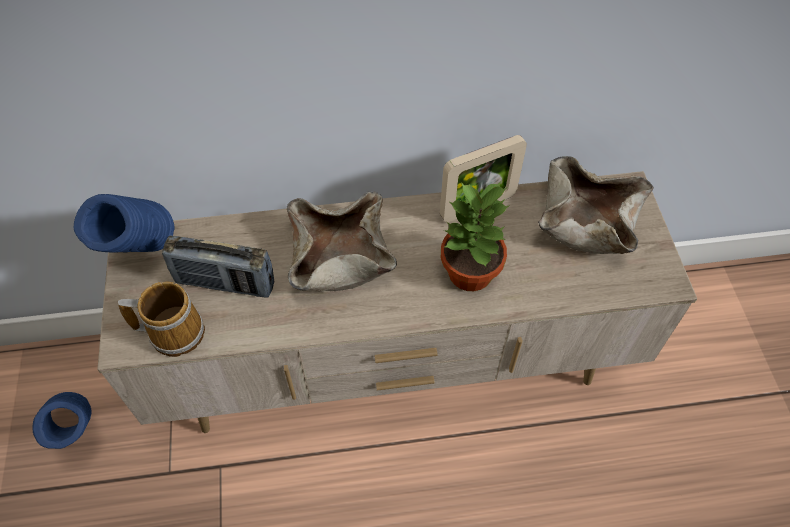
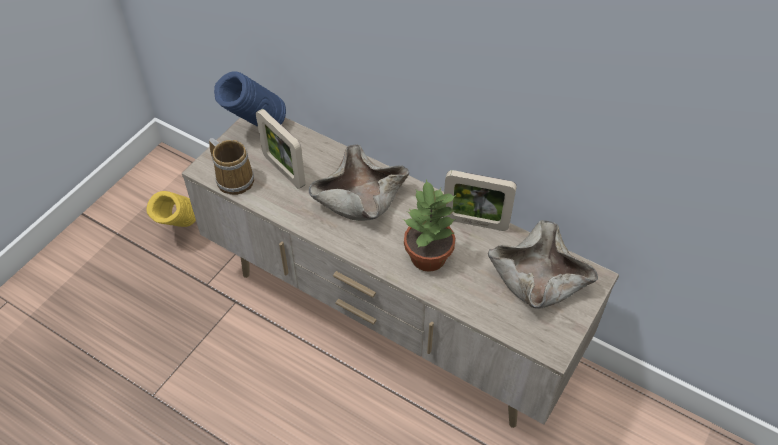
camera: 40 degrees right, 5 degrees down
(80, 435) = (180, 230): blue vase -> yellow vase
(225, 283) = (284, 171): radio -> picture frame

